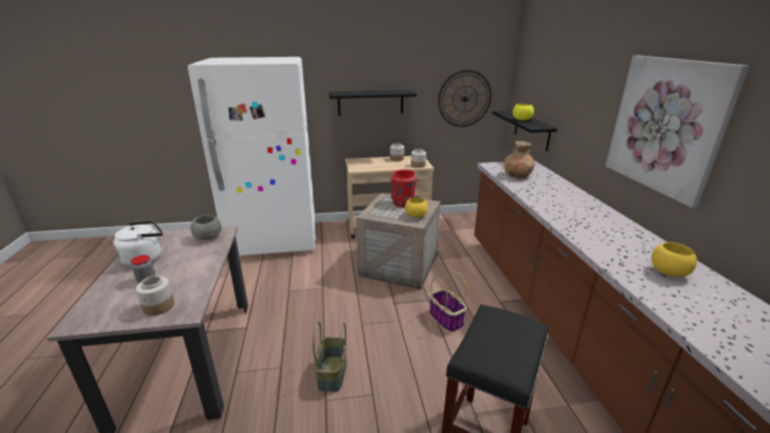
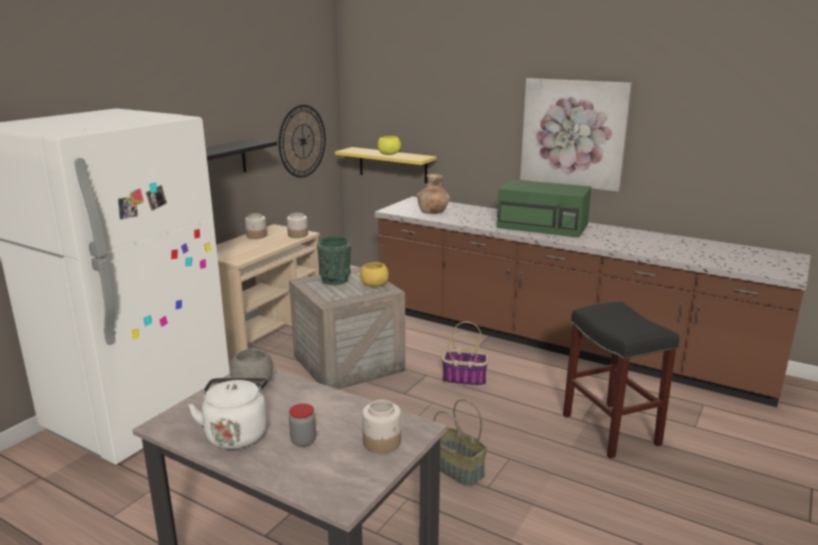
camera: 50 degrees left, 5 degrees down
(403, 202) = (335, 279): red vase -> green vase
(531, 130) = (392, 165): black shelf -> yellow shelf
(587, 218) = (543, 226): none -> green microwave
(668, 272) = (638, 240): yellow bowl -> none

